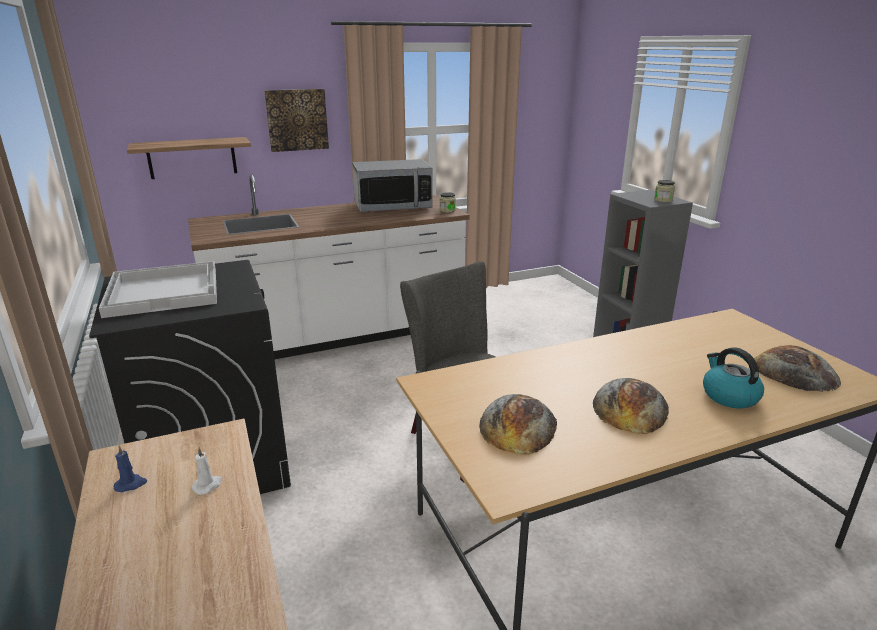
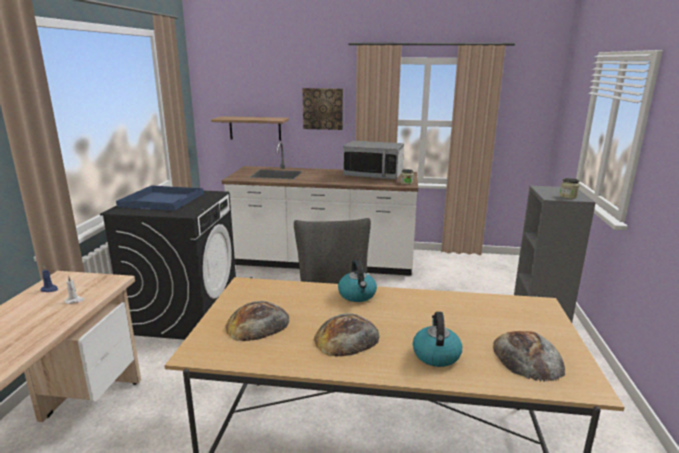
camera: 30 degrees right, 5 degrees down
(165, 291) = (163, 200): white tray -> blue tray
(569, 357) = (357, 295): none -> kettle

